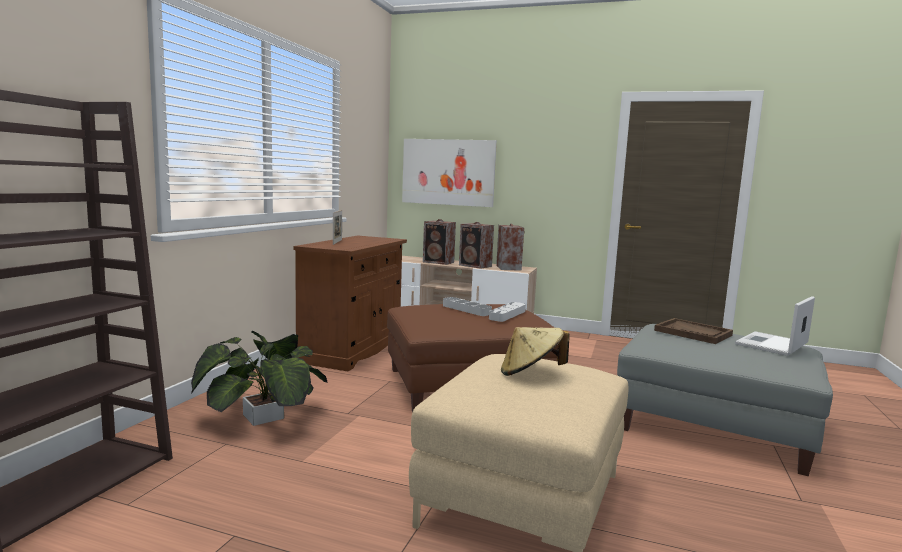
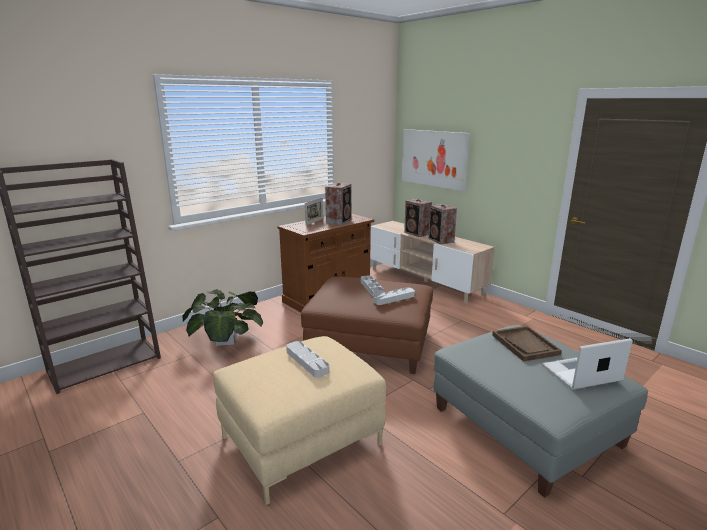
camera: 30 degrees right, 10 degrees up
(508, 267) = (466, 245): speaker -> speaker (339, 221)
(530, 373) = (307, 361): beige hat -> grey tray

